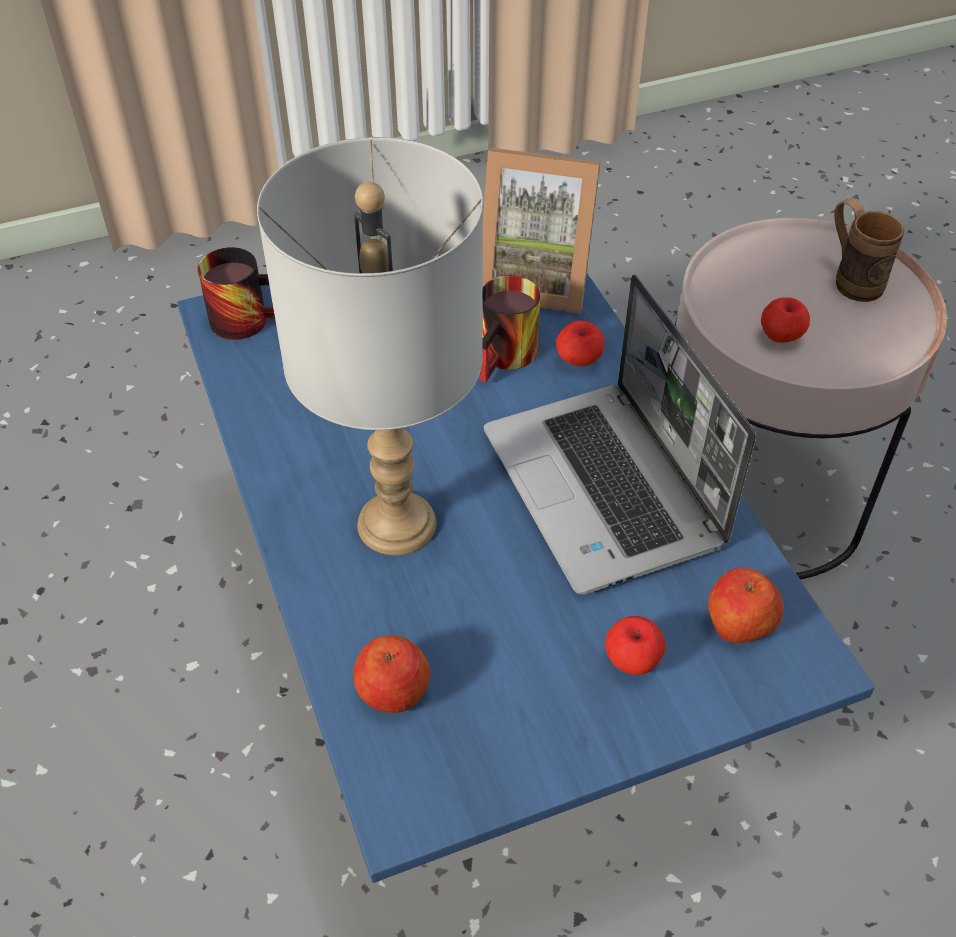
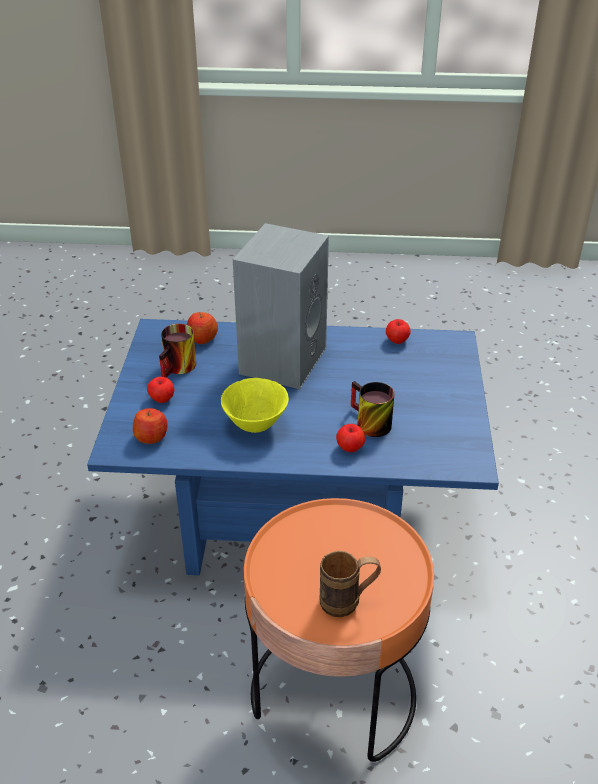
camera: 115 degrees right, 10 degrees down
(249, 317) = (449, 349): mug -> mug (180, 368)
(395, 524) = (282, 359): grey table lamp -> grey speaker
(535, 280) = (429, 455): picture frame -> none
(606, 490) = (255, 425): laptop -> yellow bowl
(757, 493) = (334, 692): pink side table -> orange side table
(780, 337) = (314, 535): apple -> apple (397, 340)

